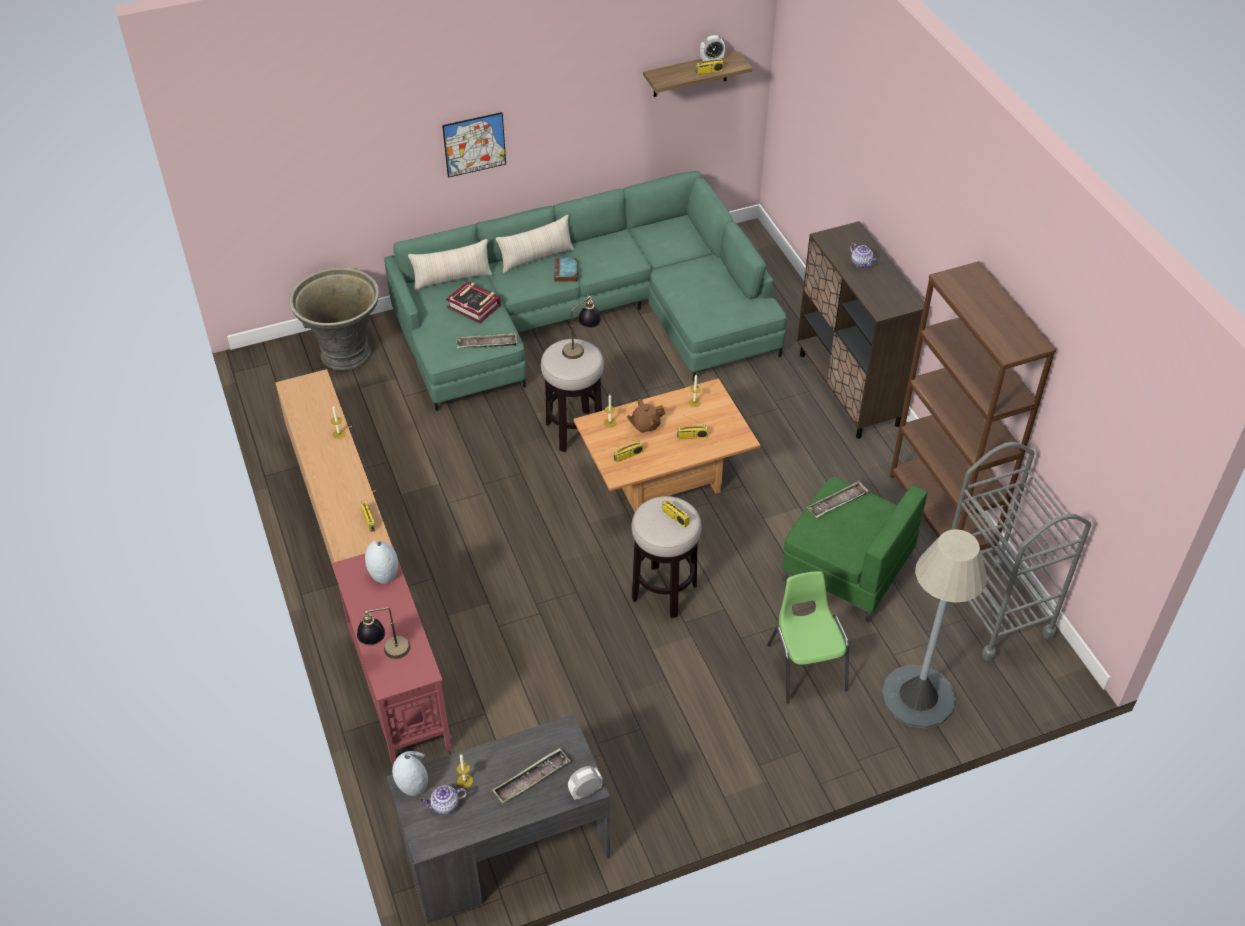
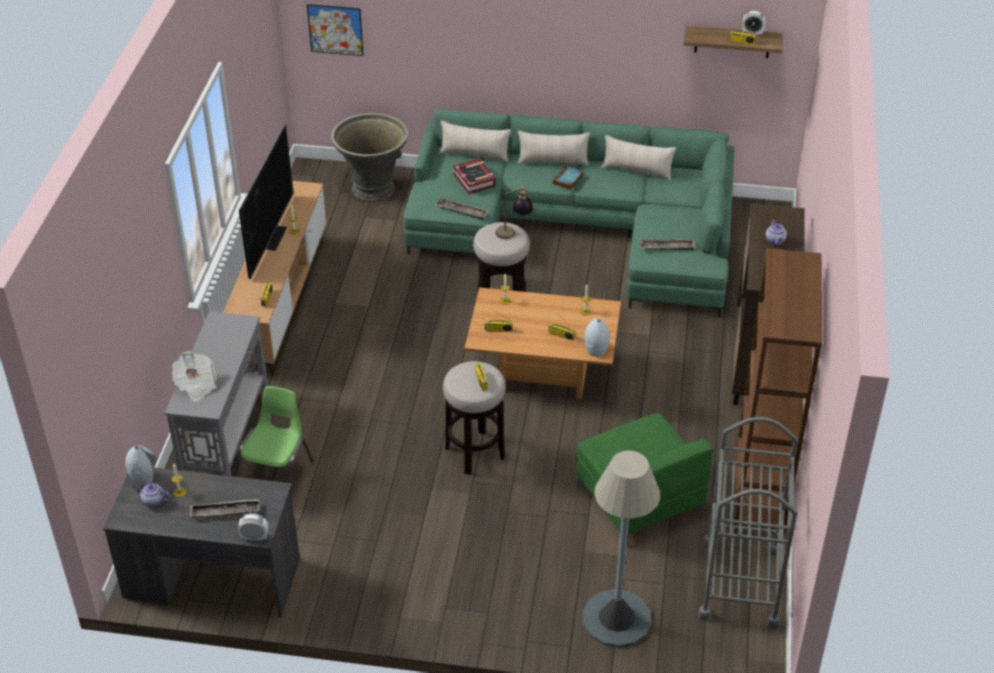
camera: 30 degrees right, 5 degrees down
(318, 450) = (271, 236): none -> television
(384, 575) = (237, 334): grey vase -> grey vase (595, 350)
(386, 653) = (196, 385): table lamp -> newspaper
(399, 689) = (227, 436): red console table -> grey console table
(474, 144) = (521, 45): picture -> picture (335, 30)
(624, 238) = (637, 171): none -> beige pillow
(645, 425) = (531, 313): brown teapot -> none
(806, 666) = (542, 555): green chair -> green chair (278, 477)
(837, 502) = (644, 433): tray -> tray (666, 247)

